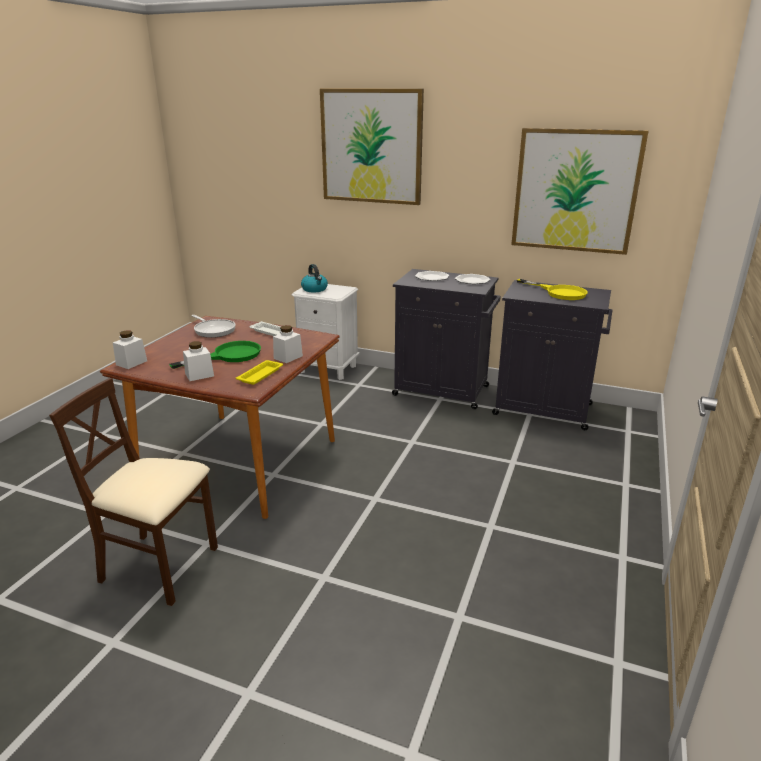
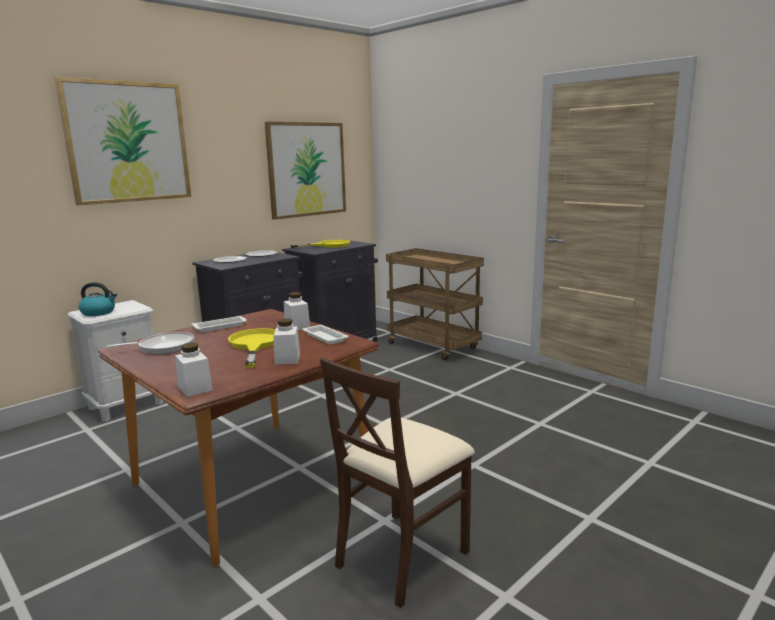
camera: 65 degrees left, 10 degrees down
(229, 356) = (254, 345): green frying pan -> yellow frying pan
(261, 375) = (324, 337): yellow tray -> white tray
(620, 475) = (434, 346): none -> brown cart

